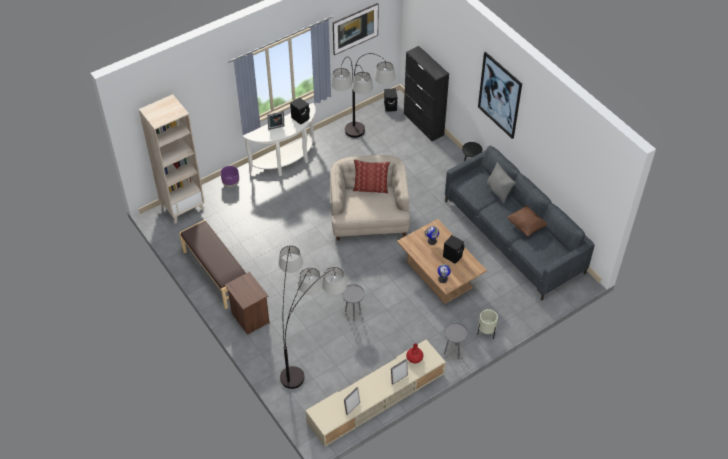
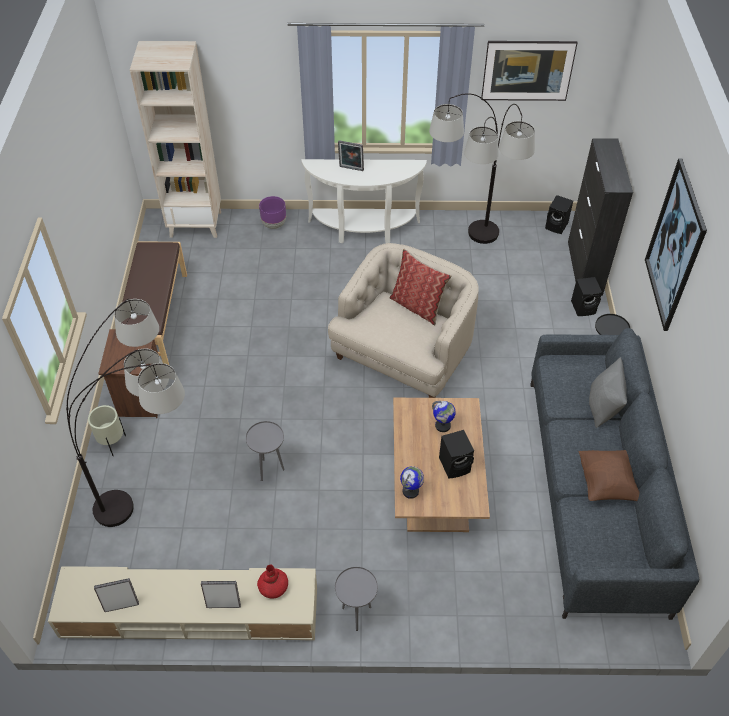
camera: 35 degrees right, 0 degrees up
(301, 118) = (393, 171): black speaker -> black speaker (584, 307)
(486, 333) = (431, 616): beige planter -> beige planter (112, 444)

